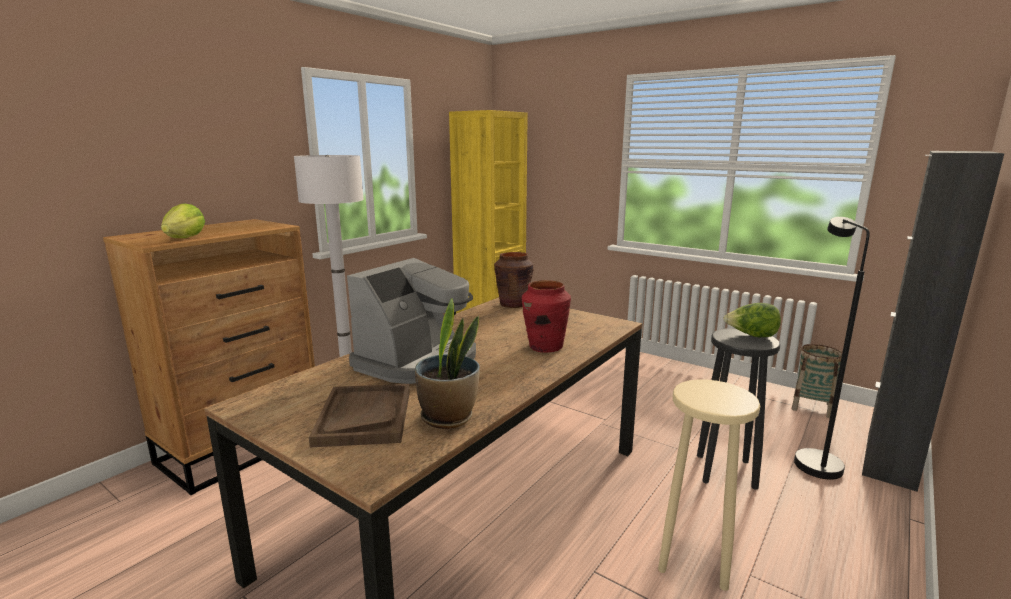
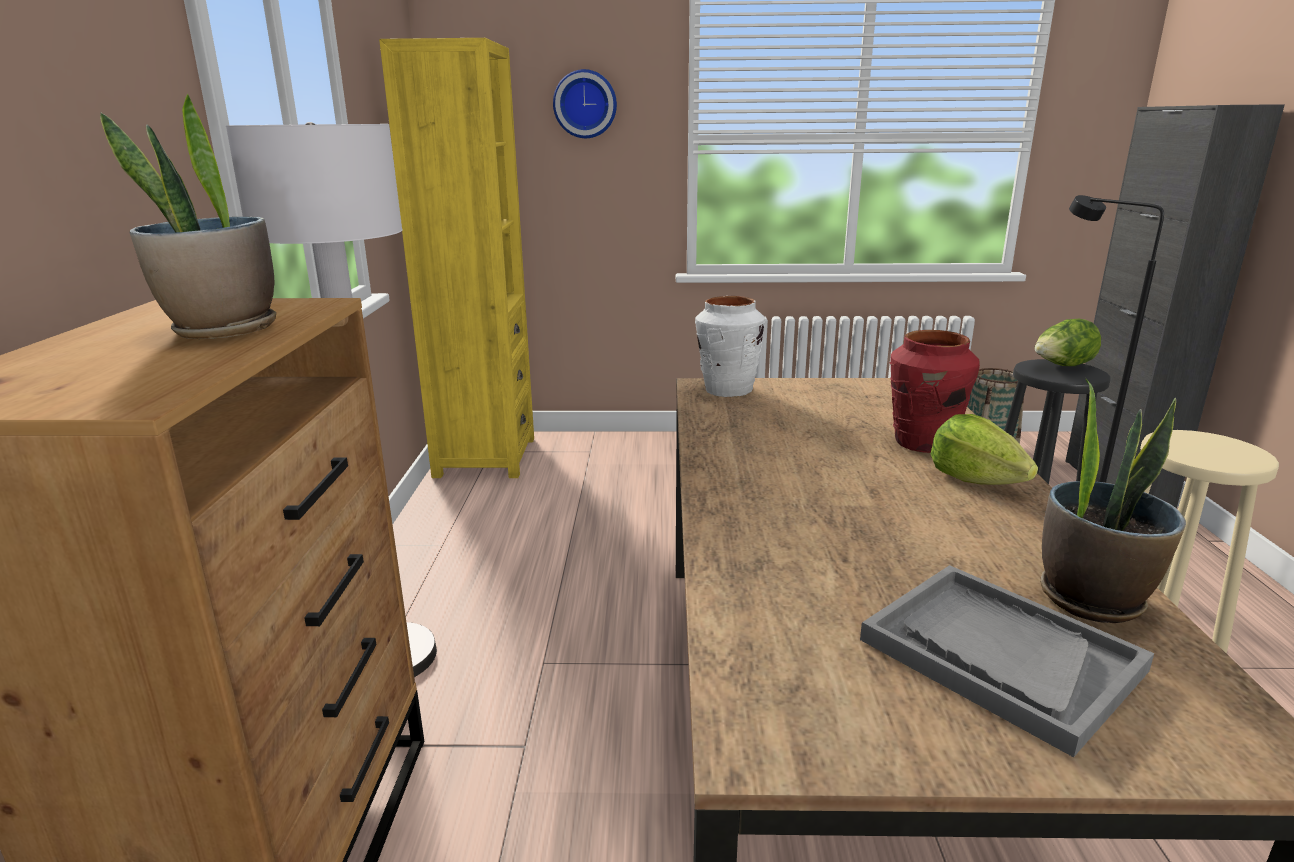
camera: 35 degrees left, 5 degrees up
(185, 238) = (184, 371): lettuce -> lettuce (975, 479)
(230, 230) = (223, 330): none -> potted plant
(364, 417) = (998, 655): brown tray -> grey tray
(418, 361) = (827, 524): coffee machine -> none
(513, 304) = (727, 390): brown vase -> white vase
(567, 142) = (585, 104): none -> wall clock

